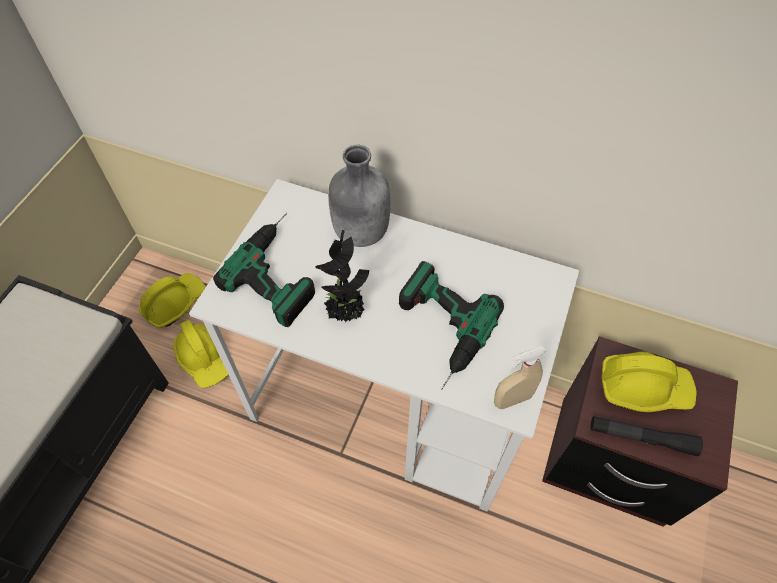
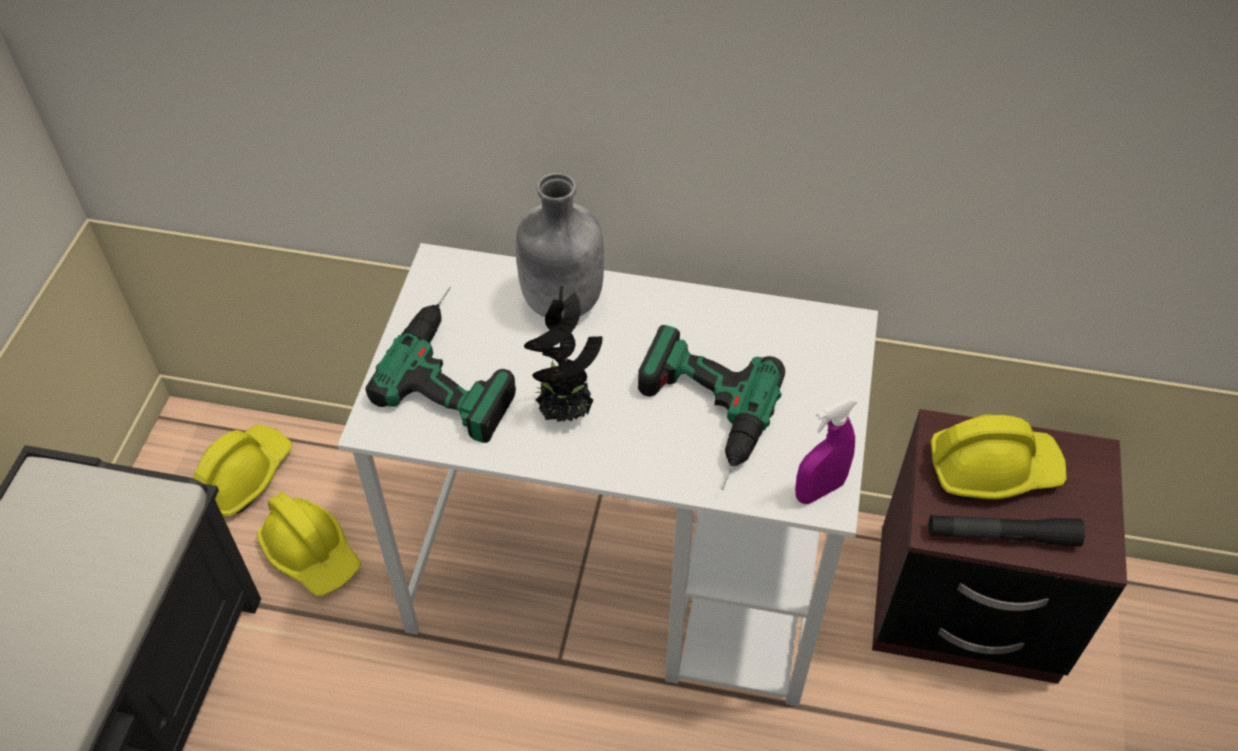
camera: 10 degrees left, 5 degrees down
(512, 399) = (819, 490): beige spray bottle -> purple spray bottle

